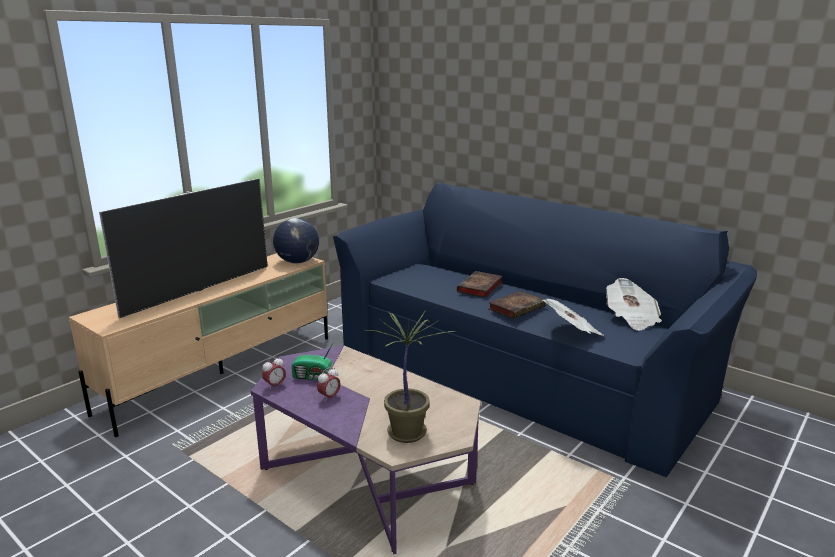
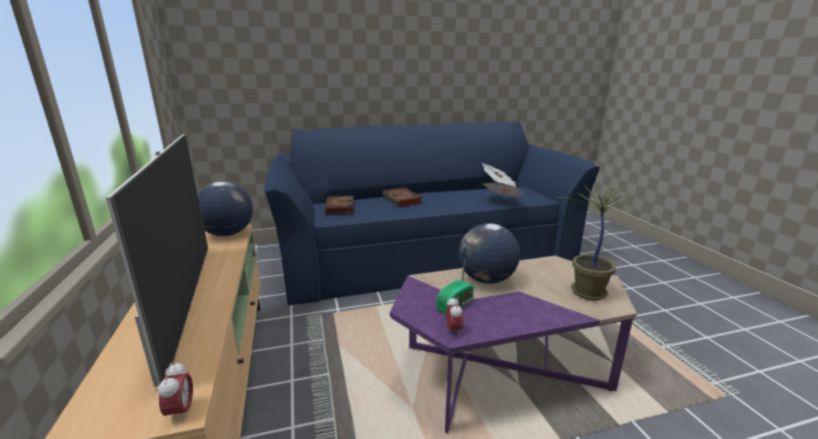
camera: 55 degrees left, 0 degrees up
(329, 397) = (503, 308): alarm clock -> alarm clock (181, 411)
(374, 378) = (486, 280): none -> globe
(517, 307) = (452, 200): book -> book (339, 207)

